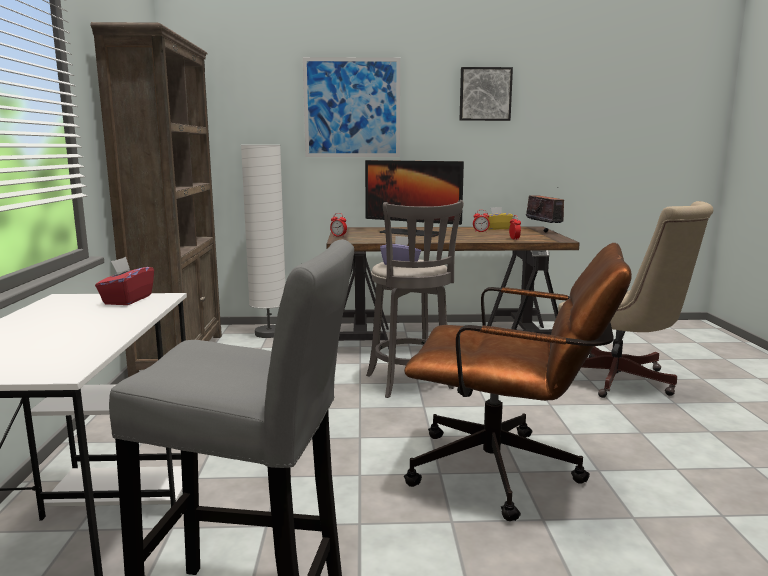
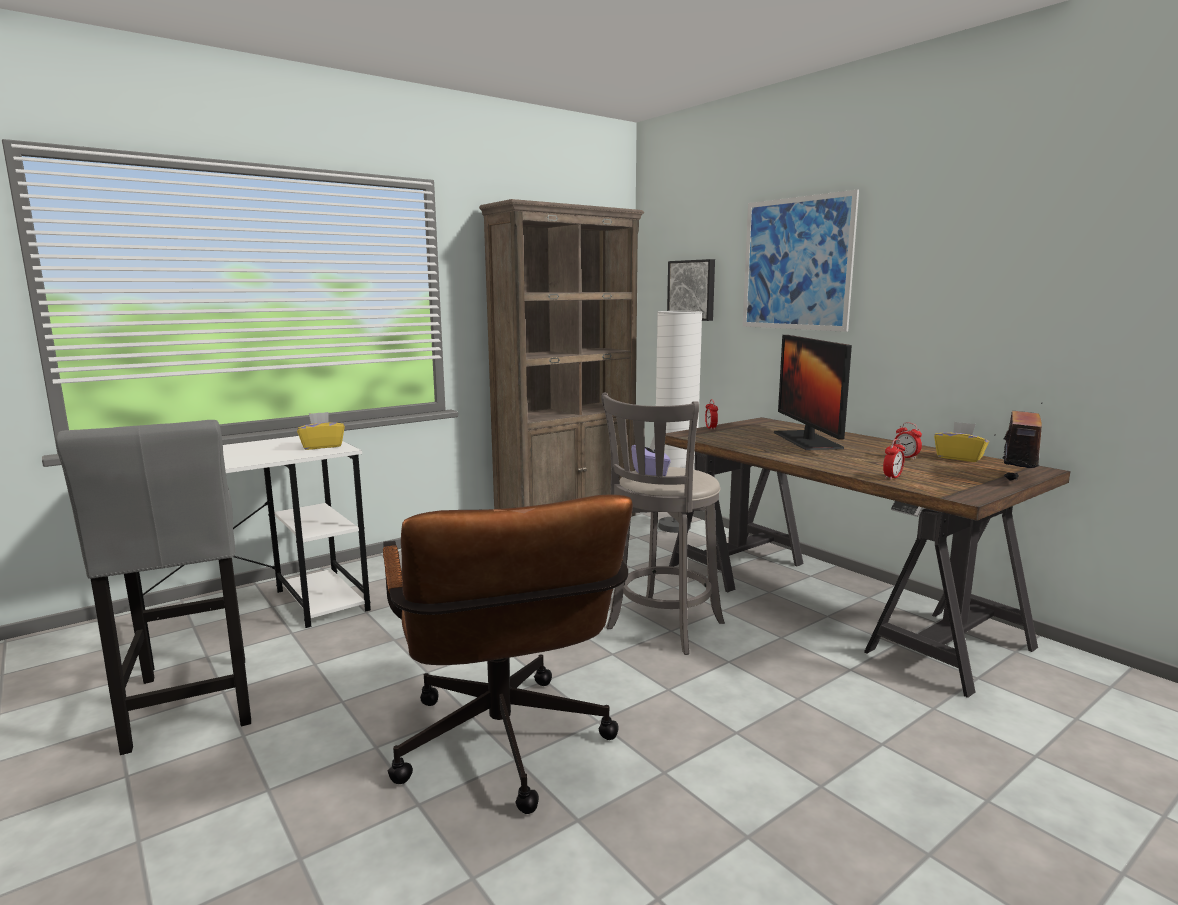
camera: 55 degrees right, 0 degrees up
(127, 300) = (321, 446): red tissue box -> yellow tissue box
(485, 94) = (983, 234): picture -> picture (692, 290)
(622, 381) = (931, 776): beige office chair -> none

